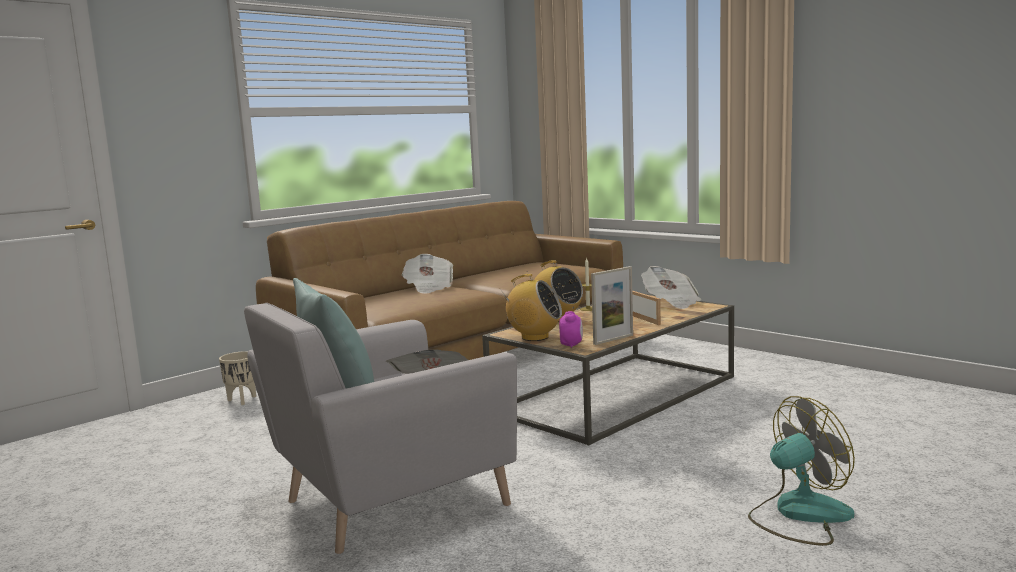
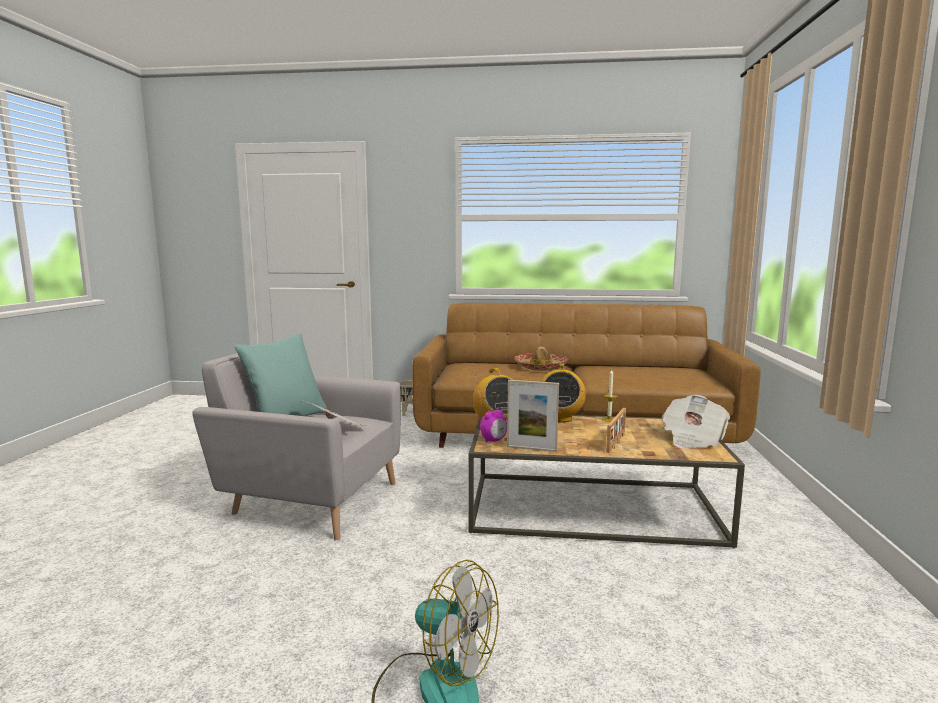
camera: 50 degrees right, 0 degrees up
(429, 288) = (541, 367): newspaper -> hat

